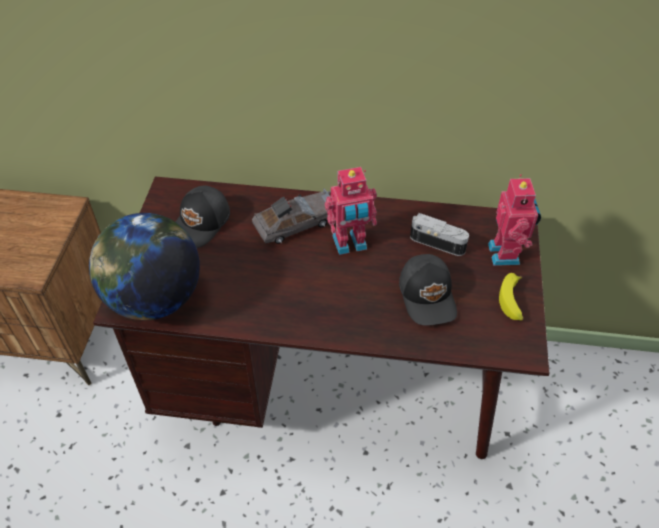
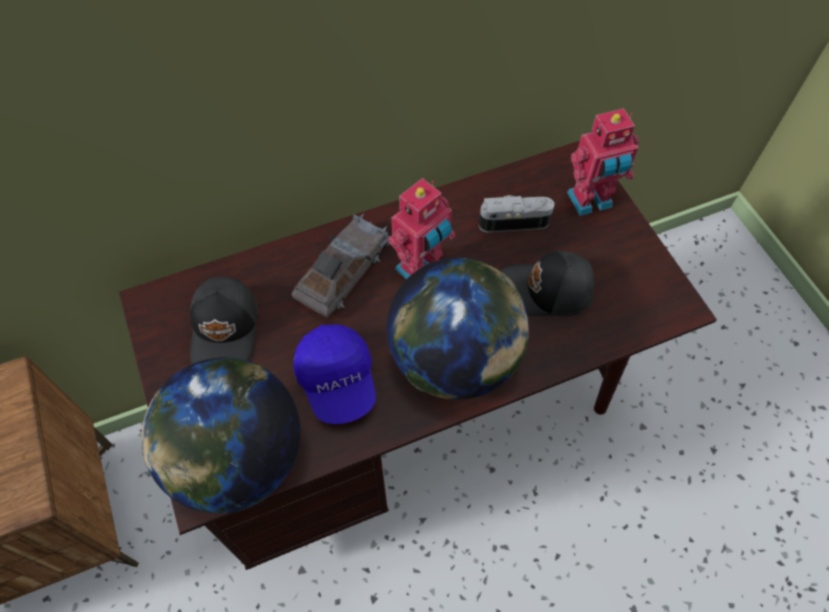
camera: 30 degrees left, 10 degrees up
(246, 285) = (338, 381): none -> blue cap
(331, 308) = (454, 360): none -> globe
(428, 296) = (546, 292): black cap -> black cap turned 135 degrees clockwise
(506, 253) = (590, 202): toy robot -> toy robot turned 105 degrees clockwise
(512, 302) = (632, 256): banana -> none

